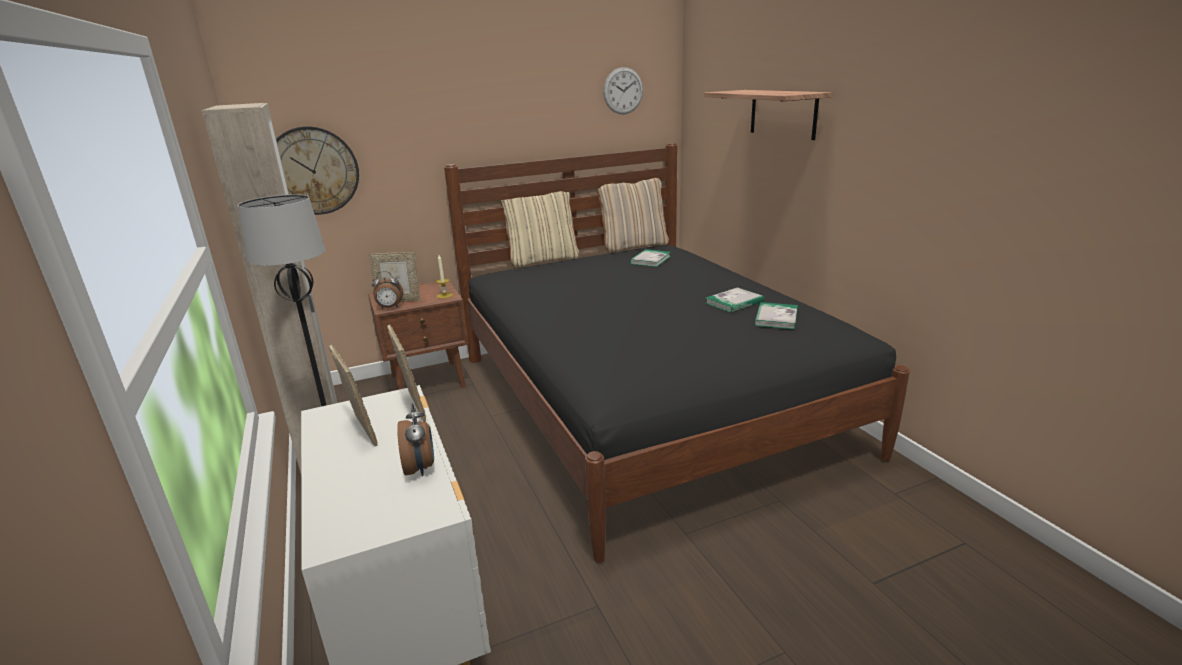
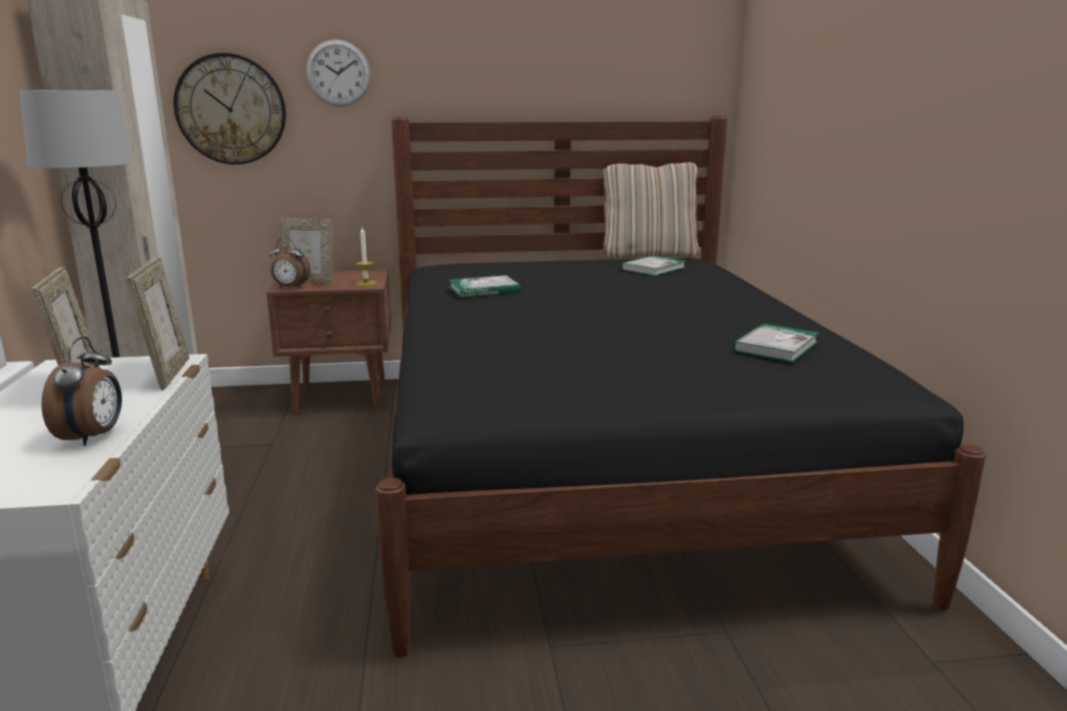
camera: 15 degrees right, 5 degrees down
(543, 260) = (515, 258): beige pillow -> none
(623, 91) = (652, 37): wall clock -> wall clock (338, 73)
(734, 302) = (728, 322): book -> book (484, 290)
(783, 113) = (852, 53): shelf -> none

